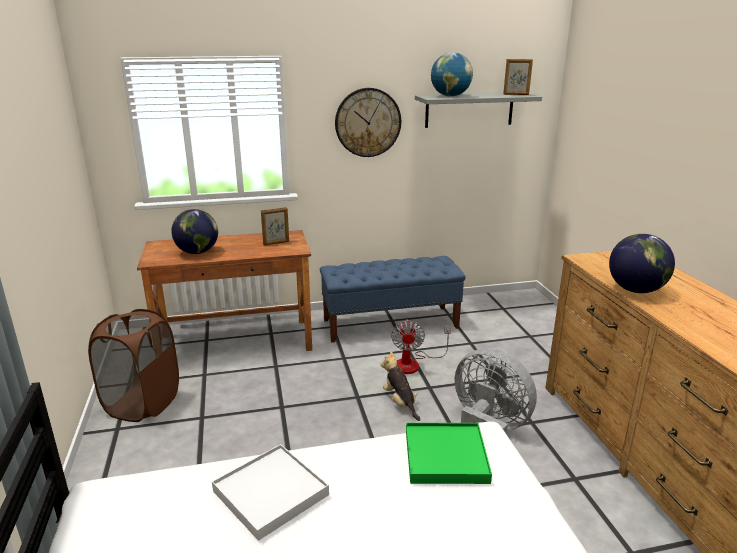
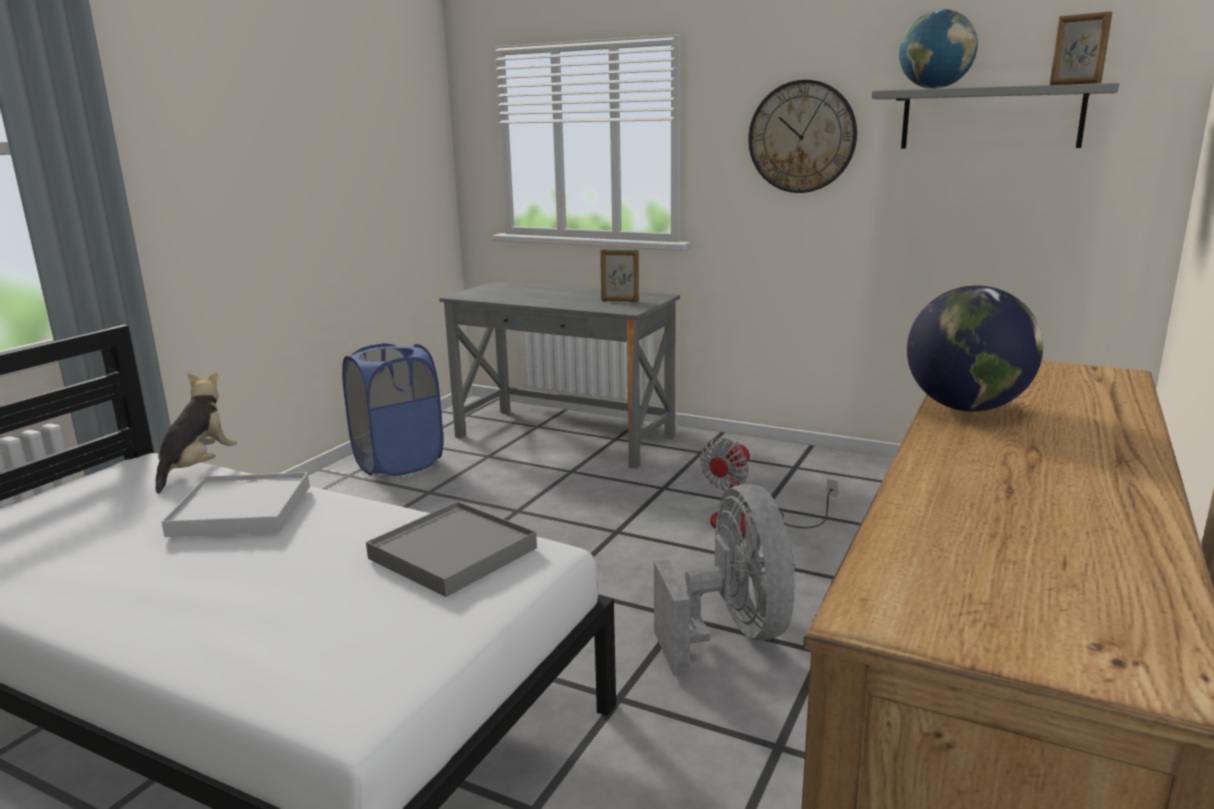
camera: 40 degrees right, 5 degrees down
(143, 403) = (398, 462): brown laundry basket -> blue laundry basket
(197, 252) = (519, 296): globe -> none
(236, 342) = (564, 437): brown desk -> grey desk
(391, 323) = (787, 470): blue bench -> none
(400, 403) = (660, 557): plush toy -> plush toy (198, 468)
(446, 456) = (453, 553): green tray -> grey tray

